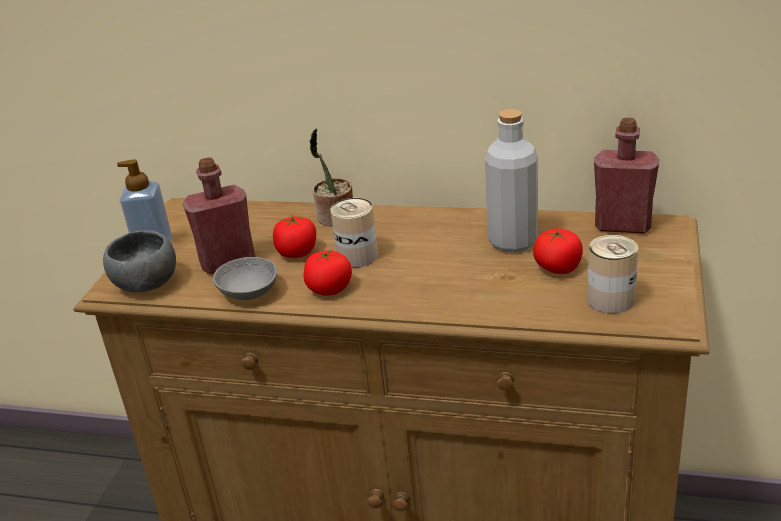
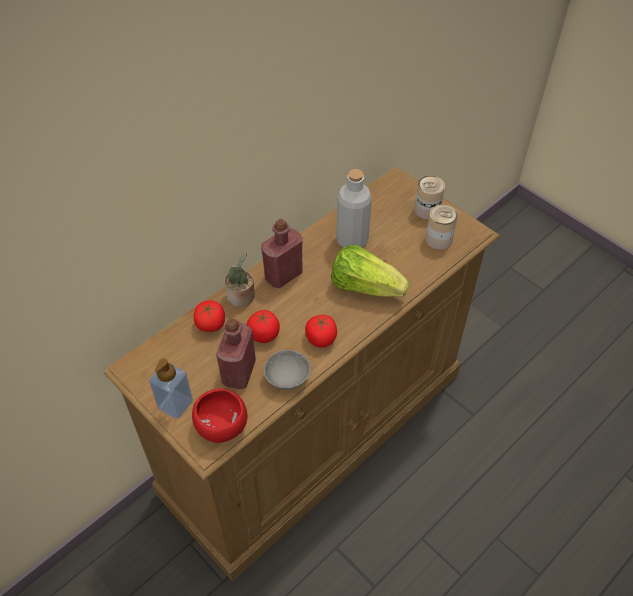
camera: 60 degrees left, 20 degrees up
(144, 285) = (221, 427): grey bowl -> red bowl
(357, 256) = (298, 309): can -> can (427, 210)
(448, 282) = (365, 287): none -> lettuce
(558, 268) = (394, 239): tomato -> tomato (210, 324)
(623, 225) = (380, 193): red bottle -> red bottle (283, 275)

